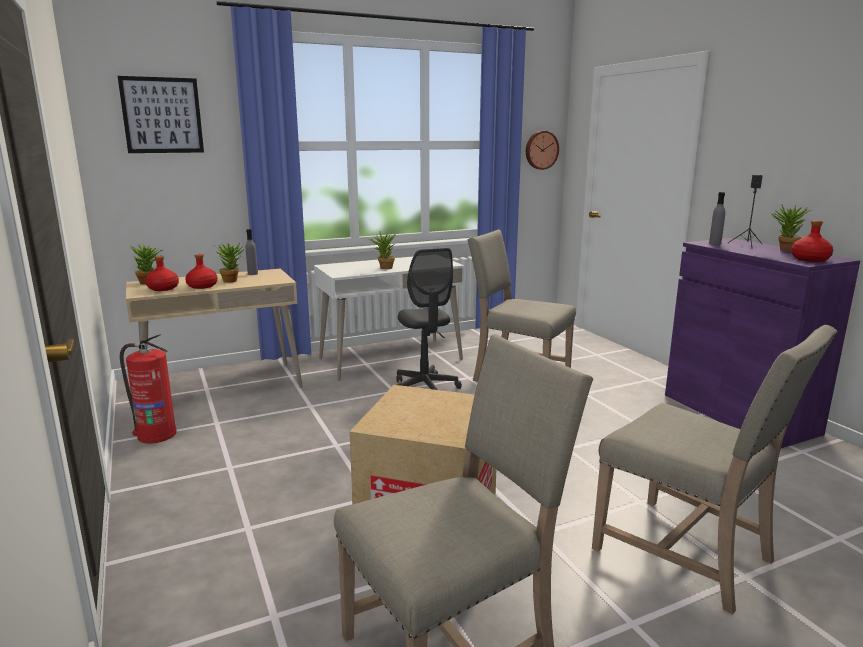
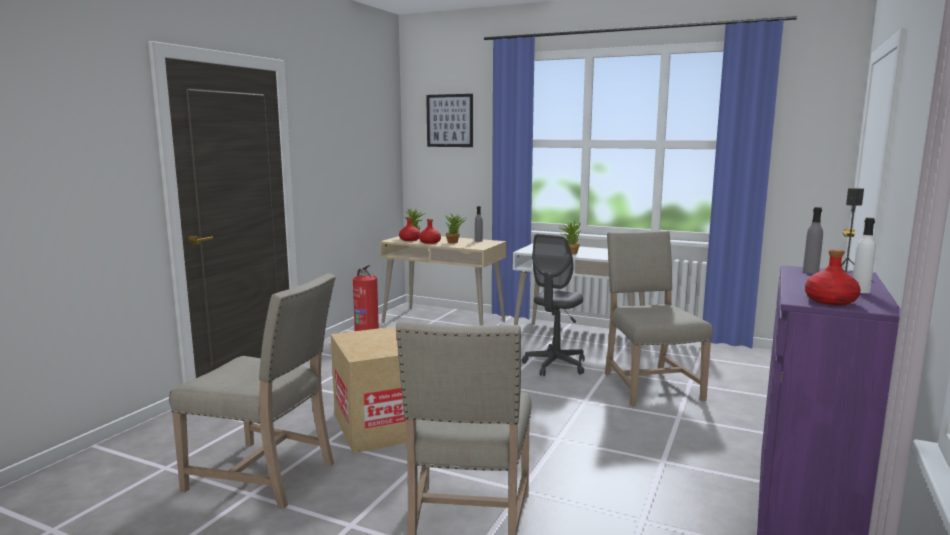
camera: 50 degrees right, 5 degrees down
(541, 150) = (815, 152): wall clock -> none
(785, 250) = (860, 291): potted plant -> white bottle

